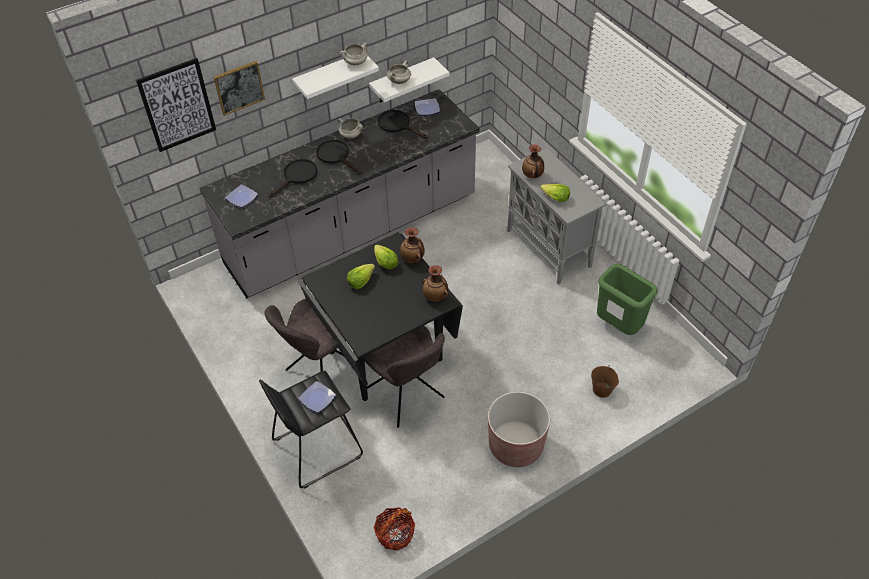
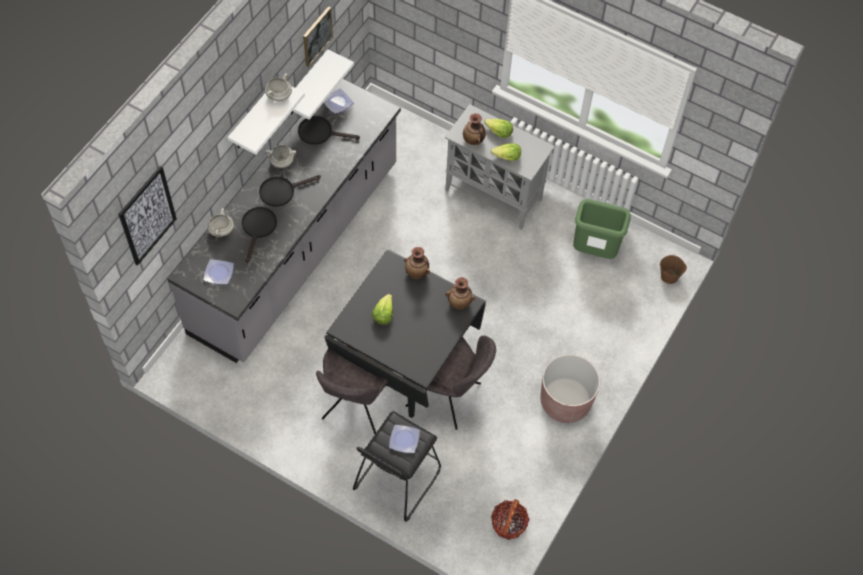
camera: 30 degrees left, 10 degrees up
(239, 87) = (190, 170): picture -> picture (317, 36)
(336, 156) = (282, 191): black frying pan -> black frying pan turned 45 degrees counterclockwise
(385, 262) = (394, 286): lettuce -> lettuce (498, 132)
(399, 81) = (311, 90): white cooking pot -> white cooking pot (221, 230)
(602, 390) = (610, 319): brown bucket -> brown bucket (669, 276)

